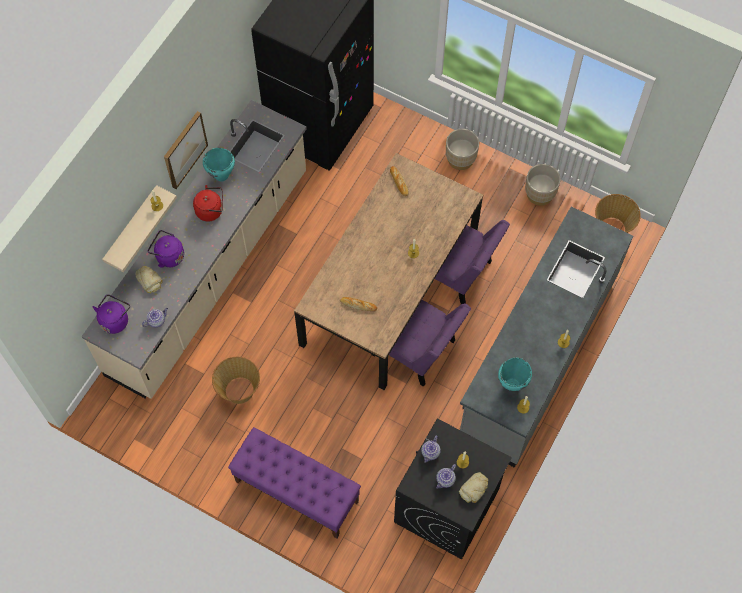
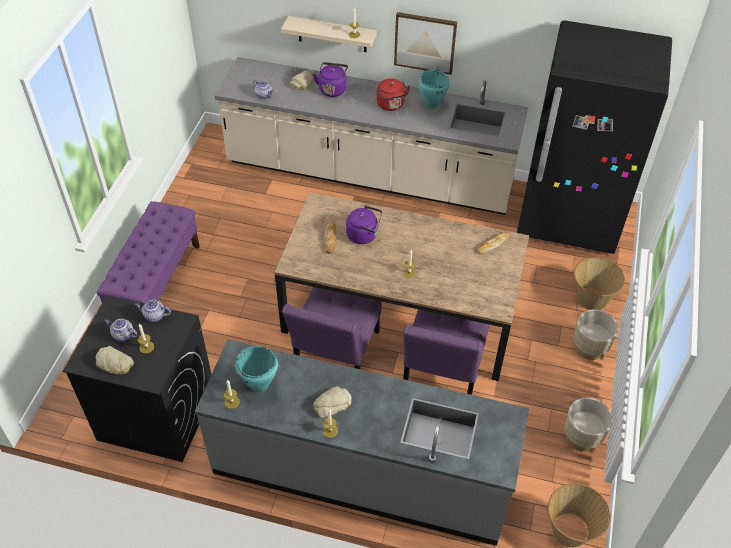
camera: 75 degrees right, 15 degrees down
(115, 320) = (258, 71): purple kettle -> purple kettle (364, 235)
(239, 390) = (253, 221): basket -> basket (591, 298)
(540, 336) = (332, 404): none -> bread

